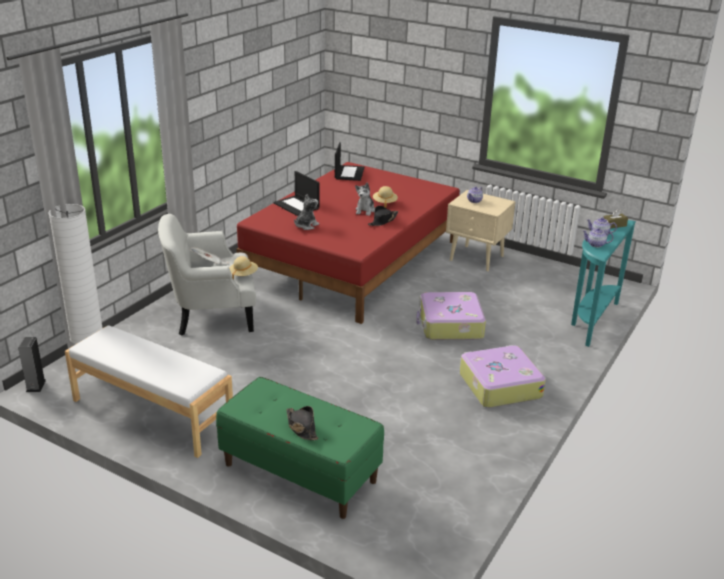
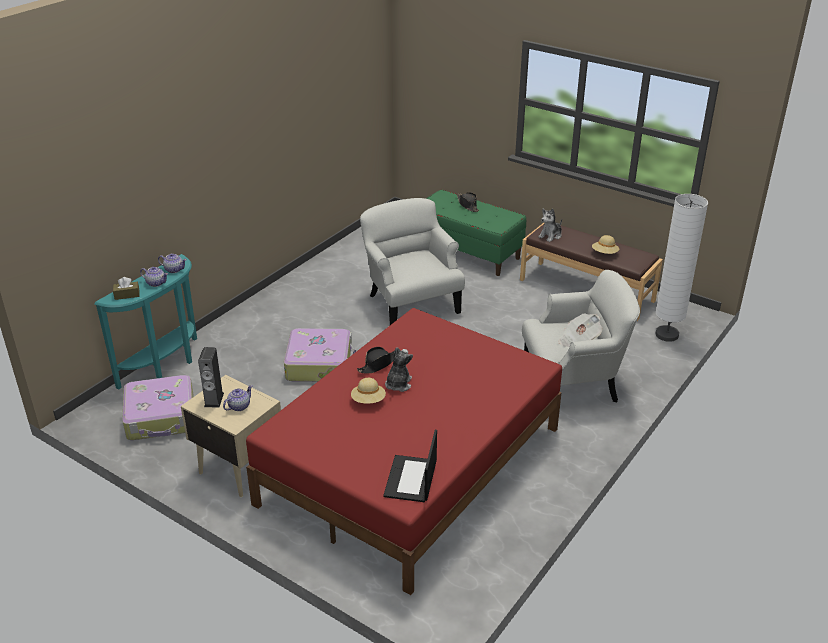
camera: 175 degrees left, 5 degrees up
(36, 385) = (696, 313): speaker -> speaker (214, 400)
(151, 414) = (586, 290): white bench -> brown bench
(243, 274) = (538, 330): beige hat -> beige hat (604, 253)
(297, 206) = (490, 395): laptop -> none
(306, 226) = (475, 357): plush toy -> plush toy (550, 236)
(372, 390) = (411, 303): none -> white armchair
(499, 385) = (302, 304): suitcase -> suitcase (161, 417)

